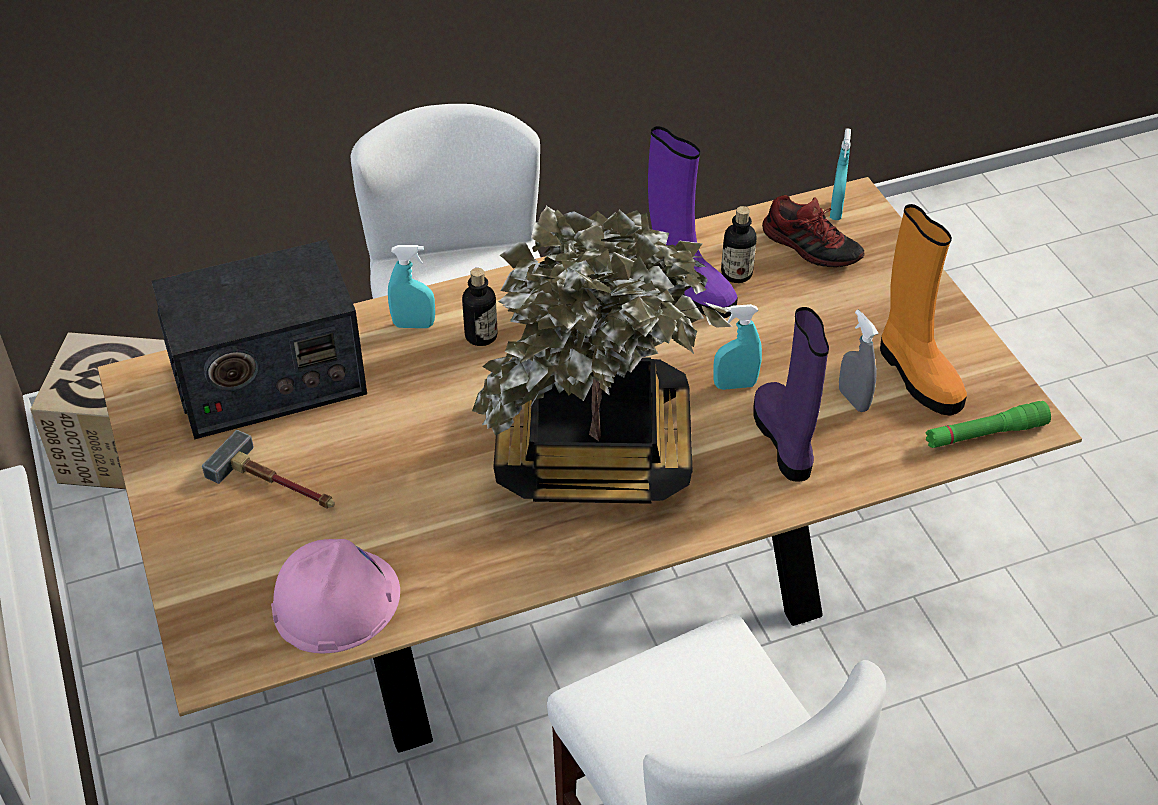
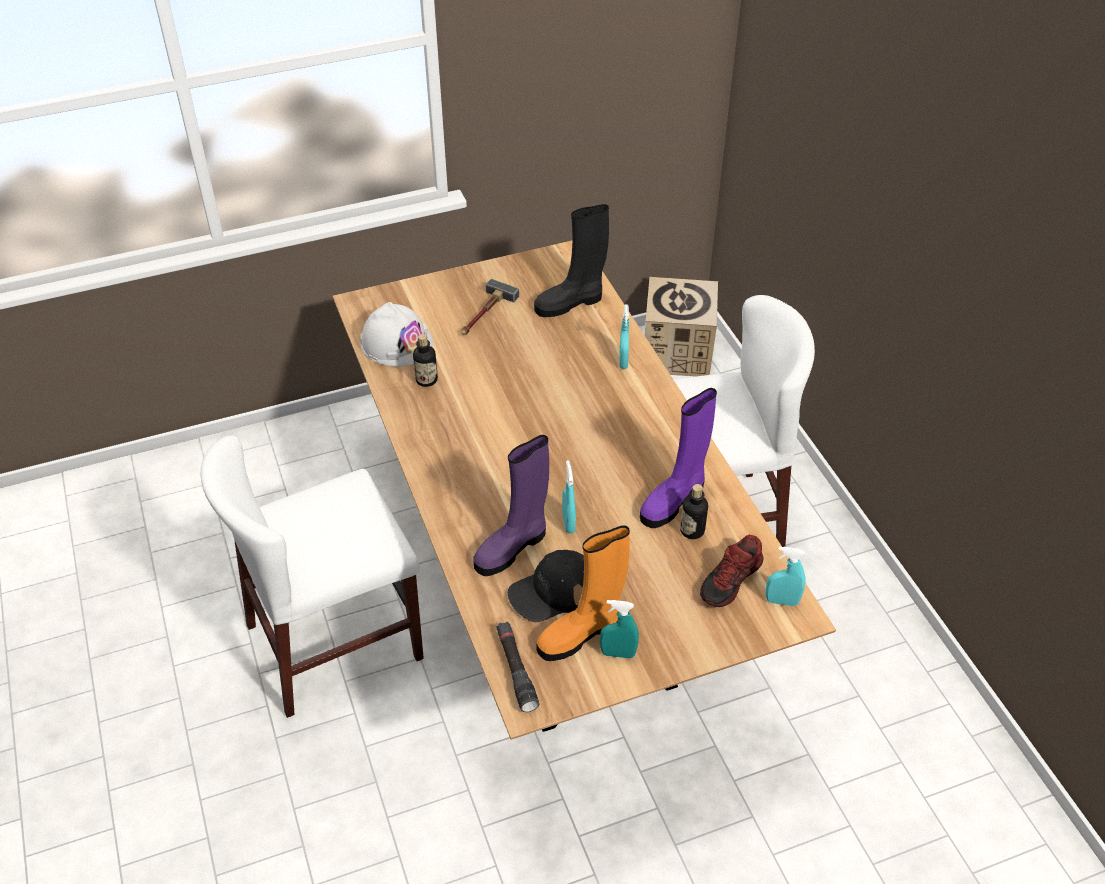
camera: 90 degrees right, 0 degrees up
(268, 379) = (570, 303): radio -> black boot
(335, 600) = (396, 343): pink hard hat -> white hard hat
(481, 336) = (614, 393): bottle -> bottle (426, 380)
(594, 450) = (506, 448): potted plant -> none
(785, 440) = (512, 547): purple boot -> purple boot turned 150 degrees clockwise
(853, 399) = (553, 591): grey spray bottle -> black cap
(938, 343) = (618, 653): none -> turquoise spray bottle
(985, 434) = (516, 670): green flashlight -> black flashlight

